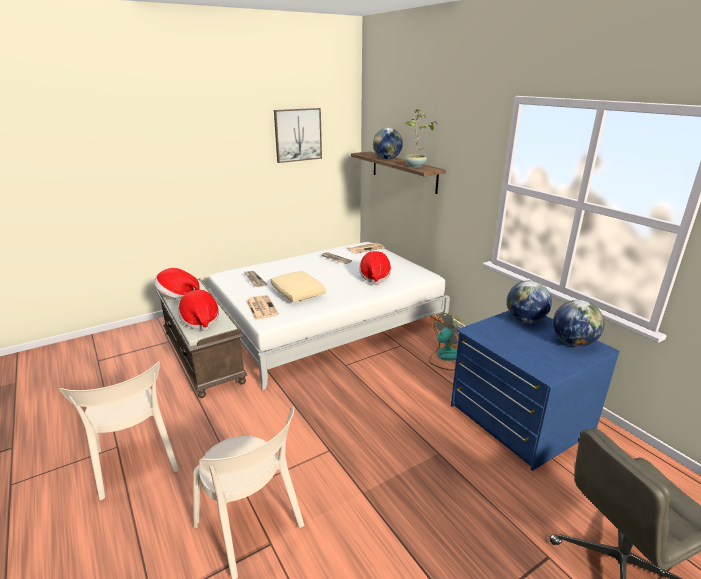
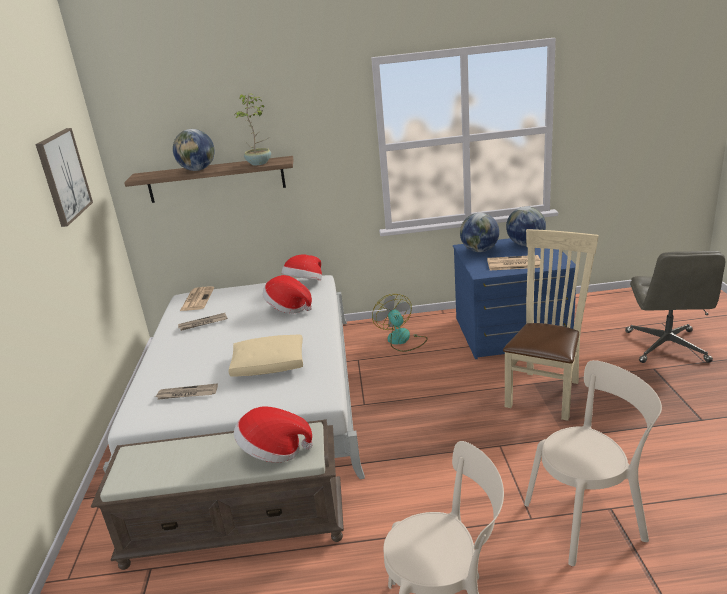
camera: 60 degrees left, 0 degrees up
(177, 295) = (158, 471): hat -> hat (304, 284)
(261, 307) = (280, 397): newspaper -> newspaper (513, 264)
(430, 465) = (546, 391): none -> beige chair

